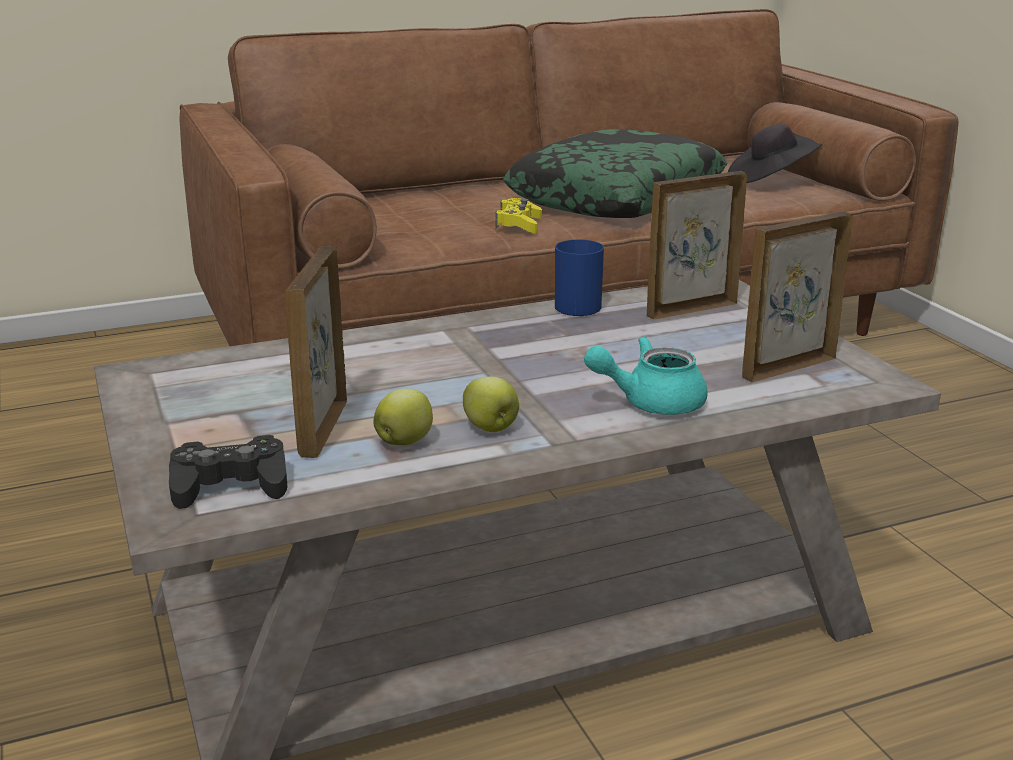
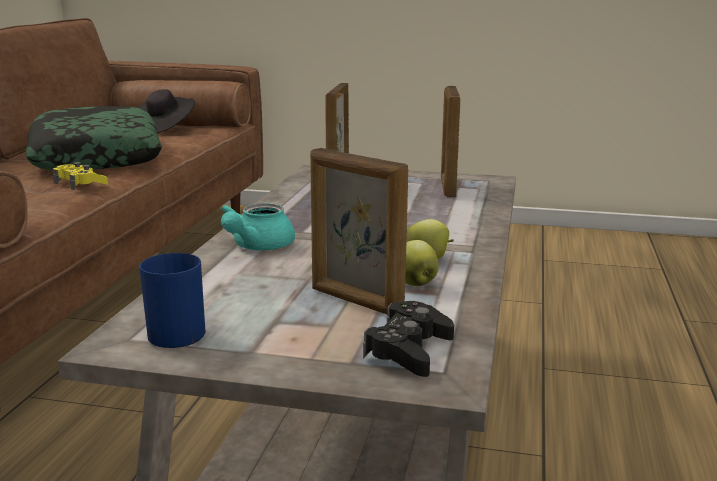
camera: 55 degrees left, 5 degrees down
(579, 305) = (280, 198): blue mug -> blue mug (170, 332)
(650, 402) = (448, 220): turquoise teapot -> turquoise teapot (256, 247)

